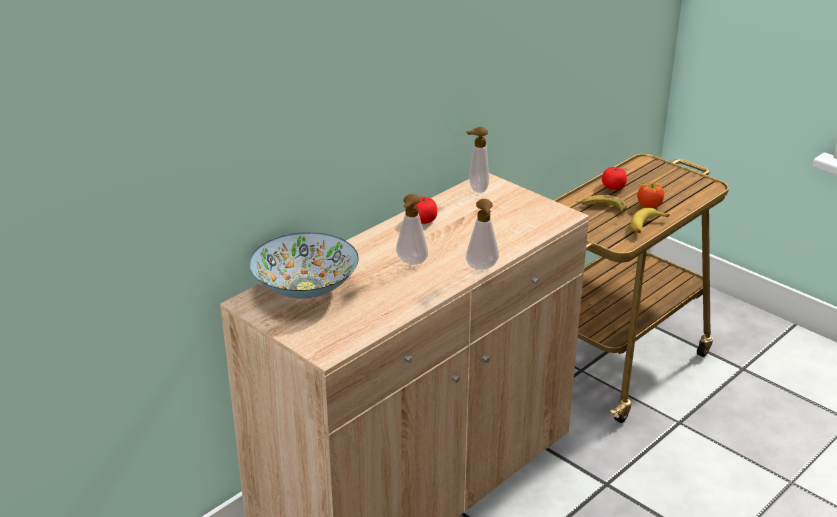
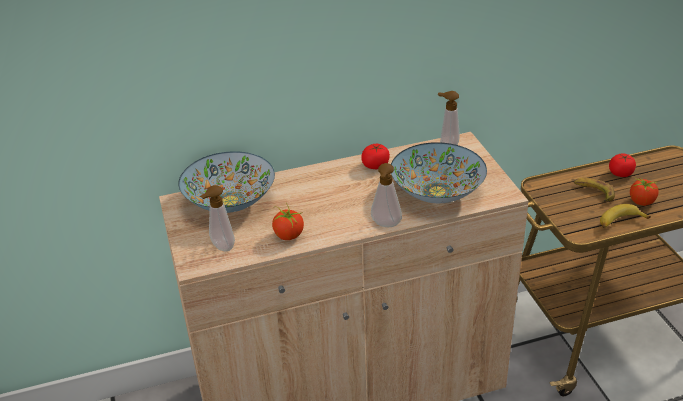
camera: 30 degrees right, 5 degrees up
(397, 301) = (288, 235): none -> tomato
(411, 262) = (330, 202): soap dispenser -> soap dispenser (221, 247)
(503, 229) = (436, 192): none -> bowl

